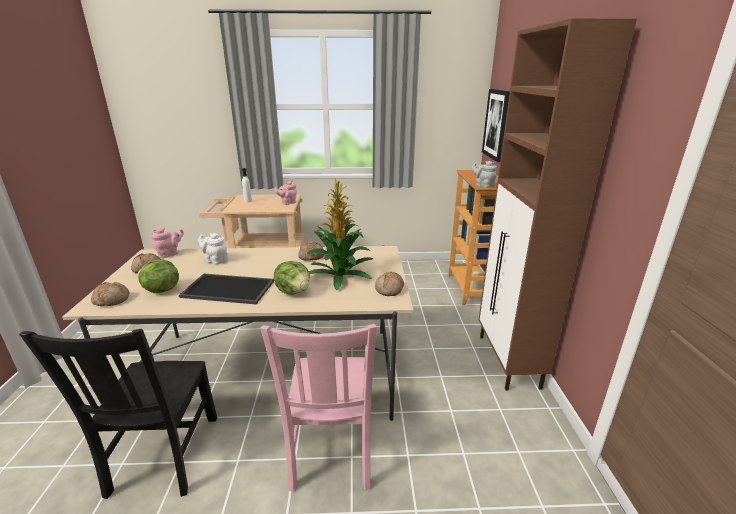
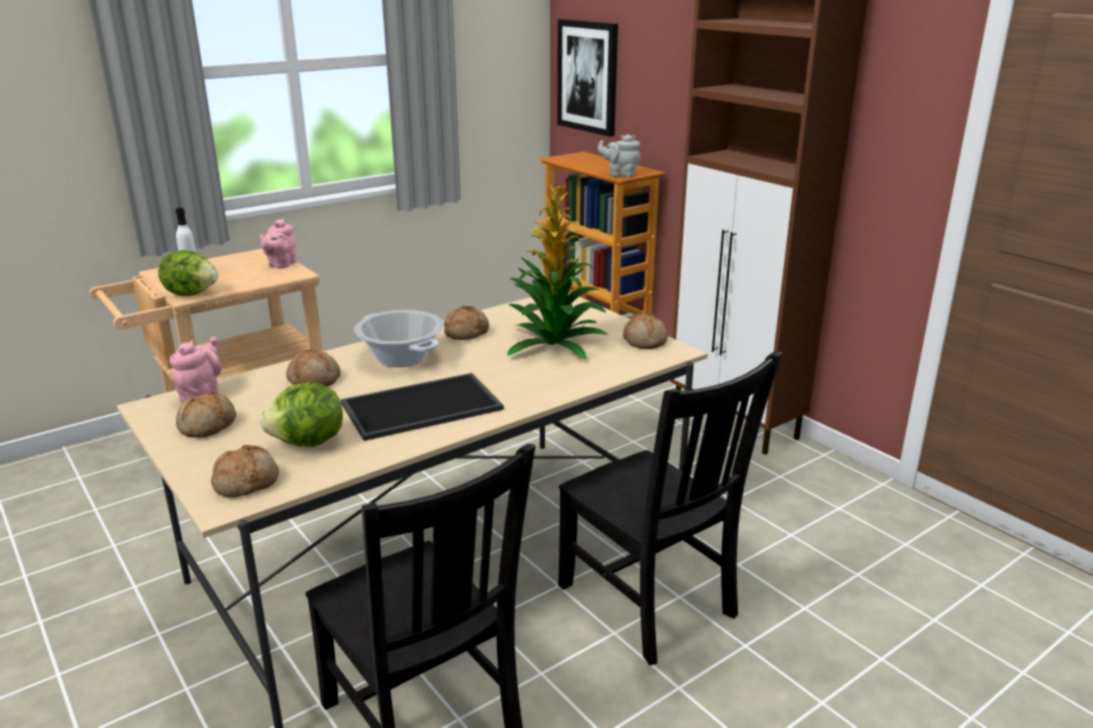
camera: 35 degrees left, 0 degrees up
(215, 260) = (314, 379): white teapot -> bread
(263, 261) = (401, 358): none -> cooking pot
(294, 291) = (526, 379): lettuce -> lettuce (192, 293)
(331, 452) = (650, 603): pink chair -> black chair

